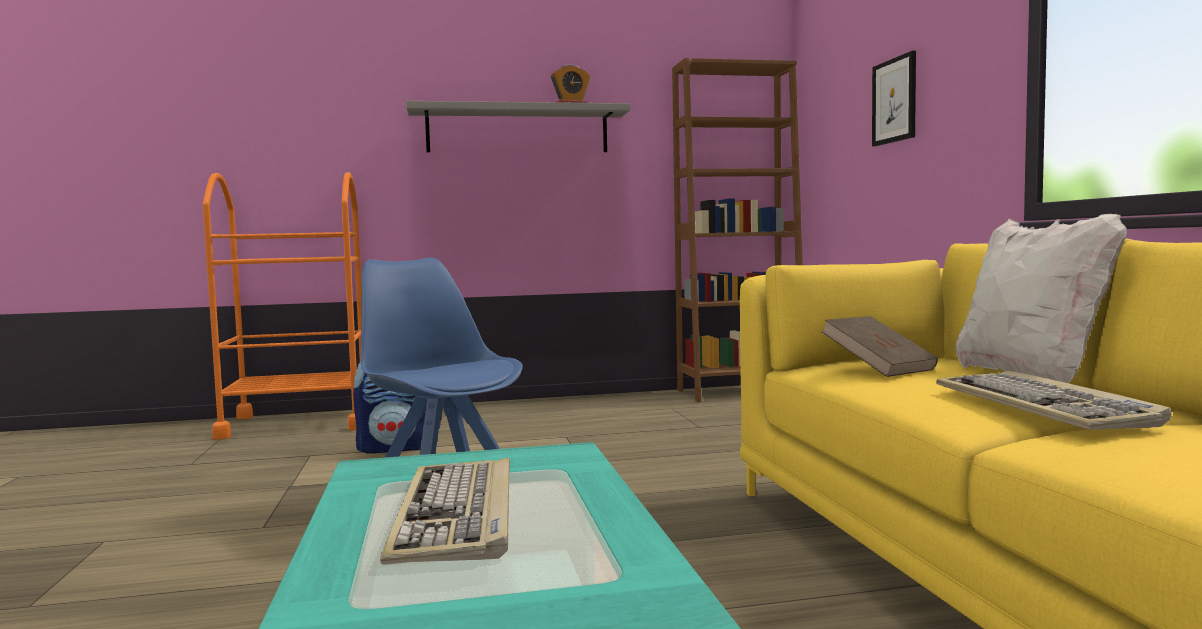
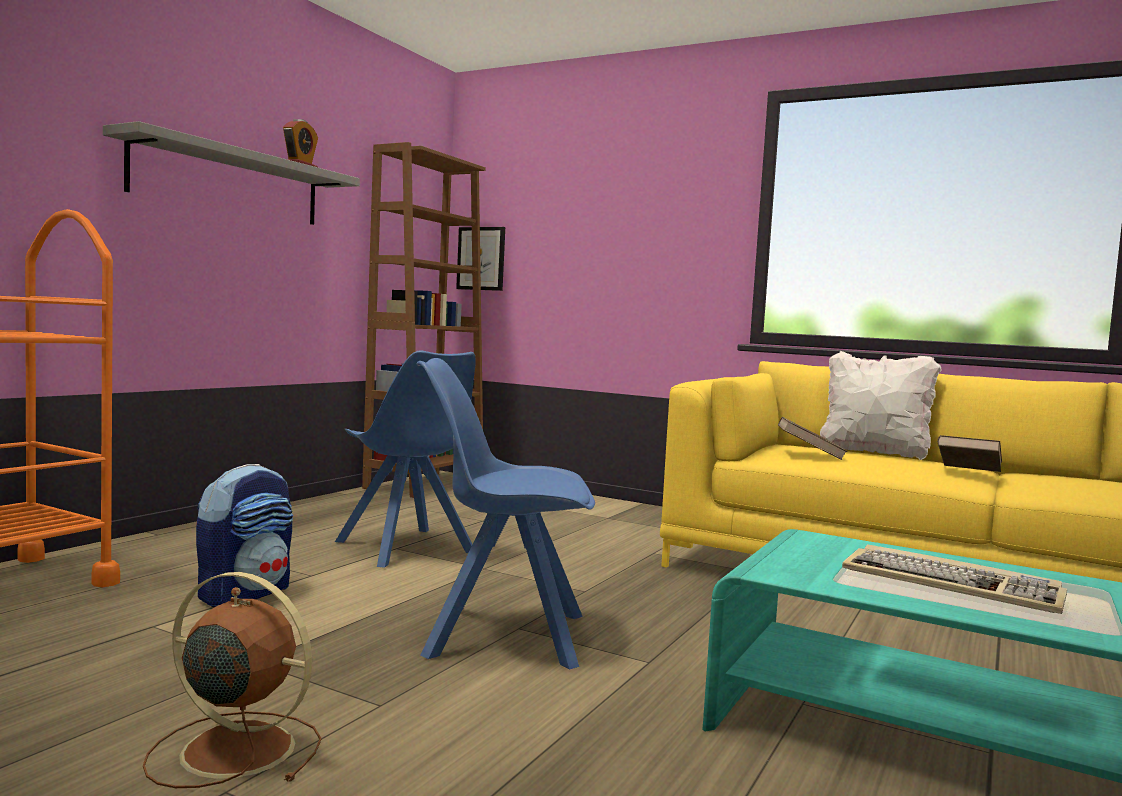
camera: 50 degrees left, 0 degrees up
(159, 524) = (233, 749): none -> brown fan
(571, 438) = (406, 549): none -> blue chair
(894, 100) = (607, 230): picture -> picture (481, 258)
(1043, 407) = (968, 472): keyboard -> brown book

